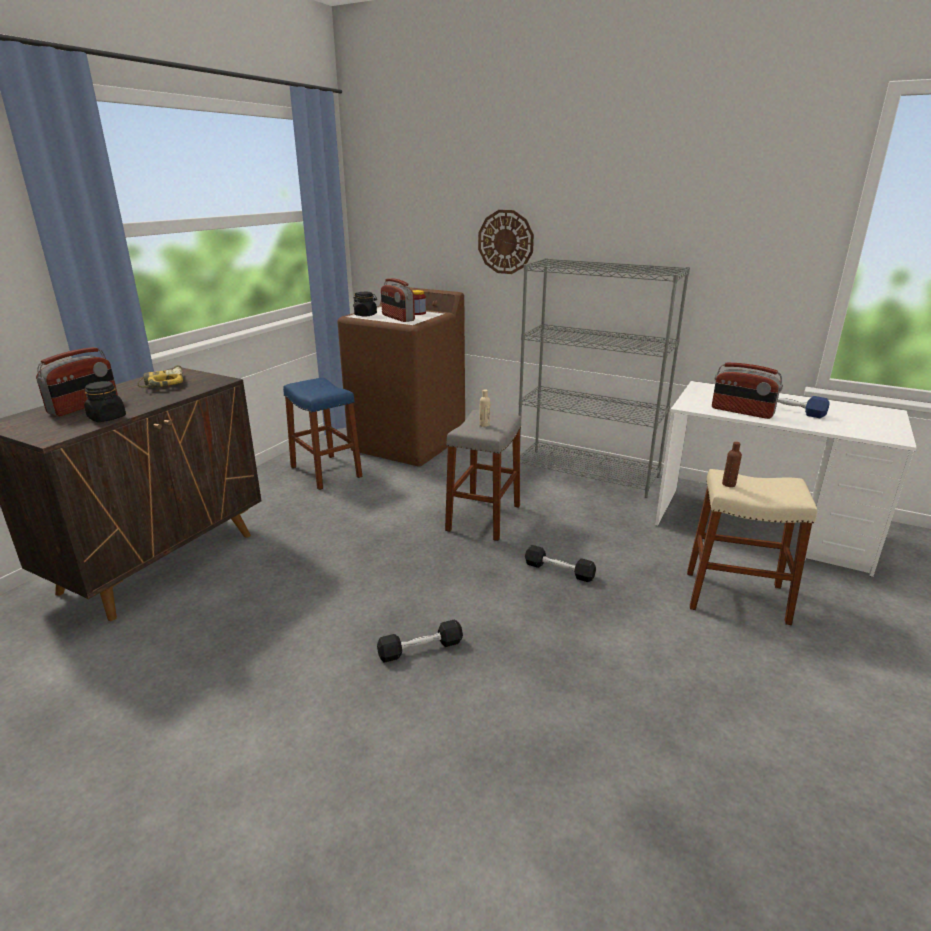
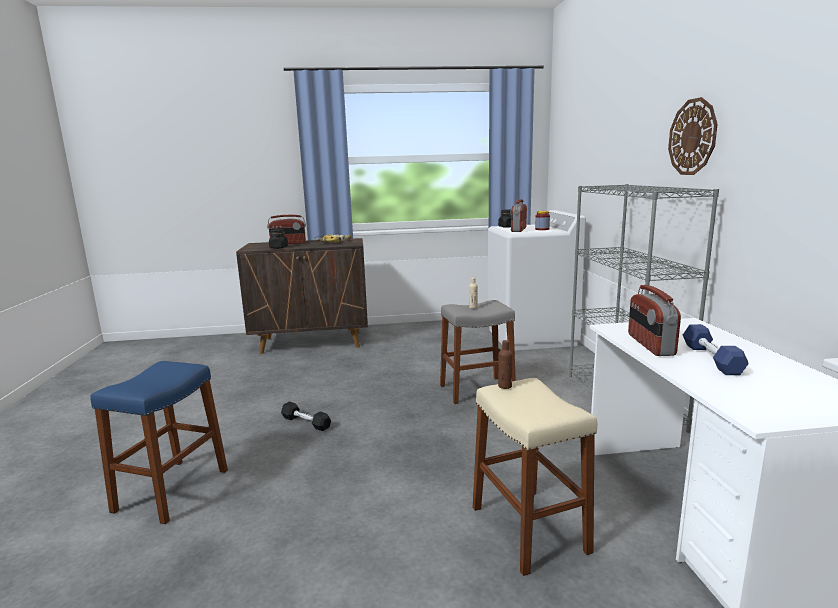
camera: 55 degrees right, 10 degrees down
(326, 472) = (451, 334): blue stool -> blue stool (172, 490)
(408, 443) = (531, 337): brown washing machine -> white washing machine
(505, 242) = (612, 171): wall clock -> wall clock (692, 137)
(559, 571) = (448, 436): black dumbbell -> none

